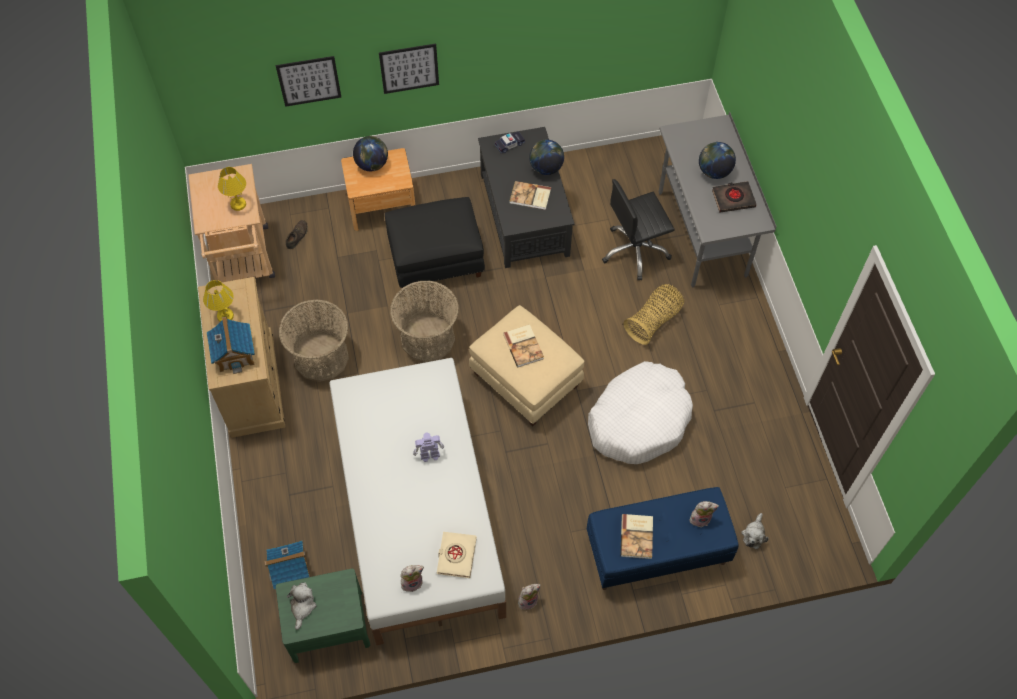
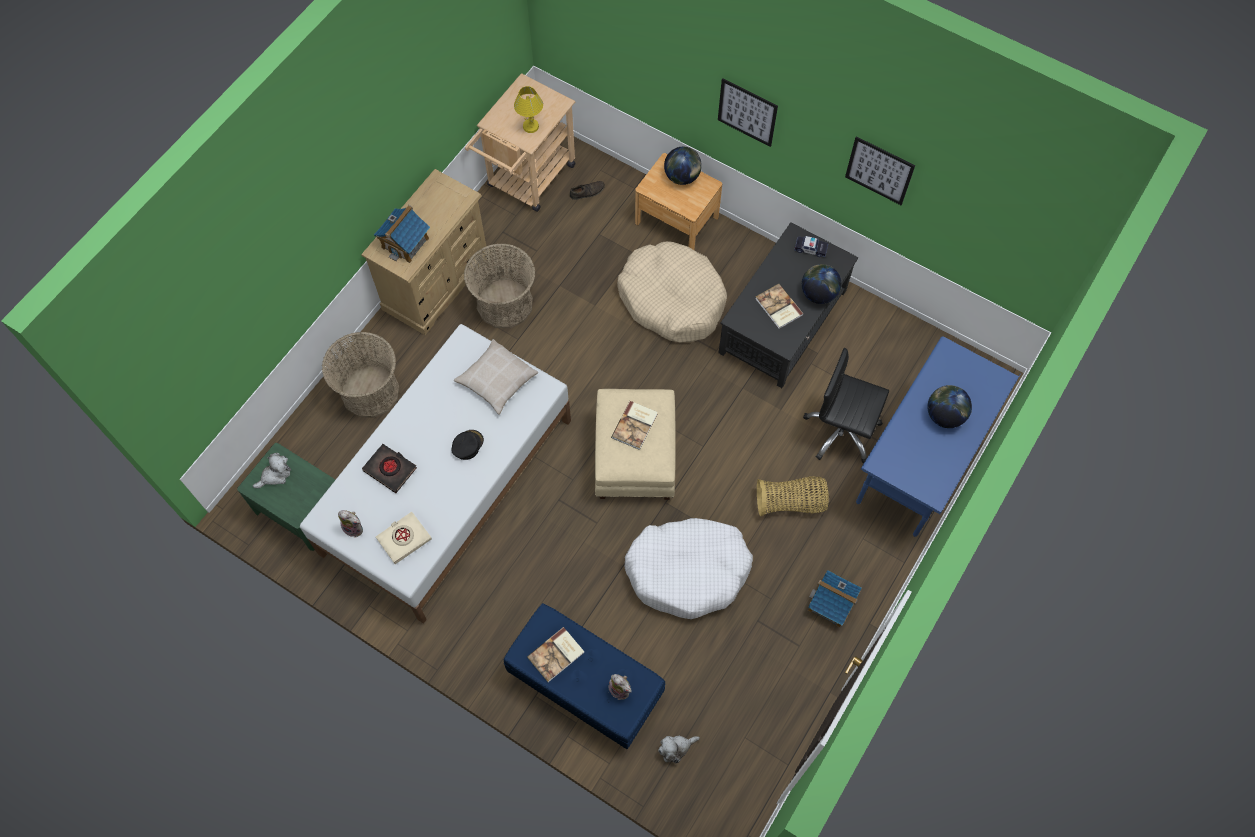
camera: 45 degrees right, 5 degrees up
(225, 316) = (429, 208): yellow table lamp -> none
(291, 572) = (319, 446): toy house -> toy house (831, 604)
(309, 81) = (654, 61): picture -> picture (879, 170)
(400, 395) = (496, 380): none -> beige pillow
(427, 338) = (597, 358): basket -> basket (370, 391)
(429, 455) = (467, 445): toy robot -> black cap
(436, 259) = (672, 299): black ottoman -> beige dog bed
(527, 600) = (452, 626): plush toy -> none
(702, 234) = (917, 466): grey desk -> blue desk
(733, 199) = (934, 453): black book -> black book (390, 469)

